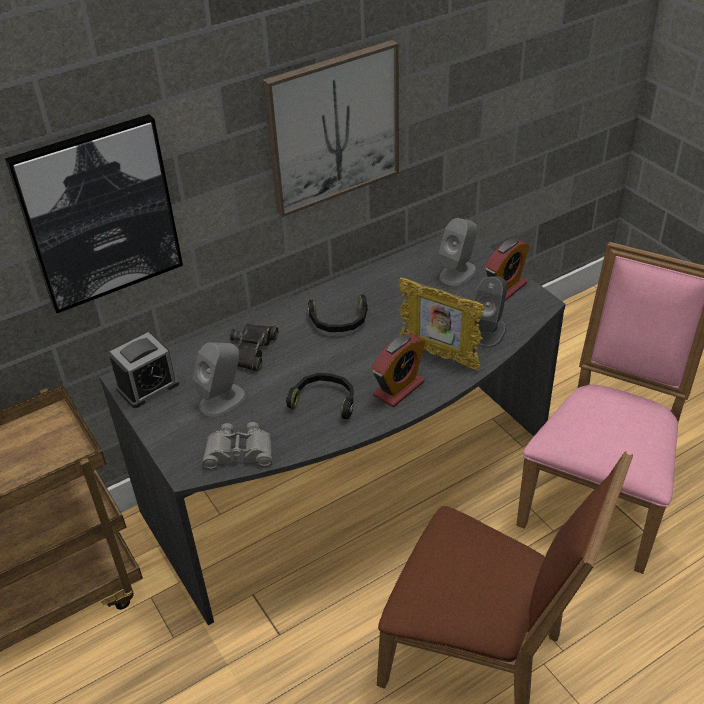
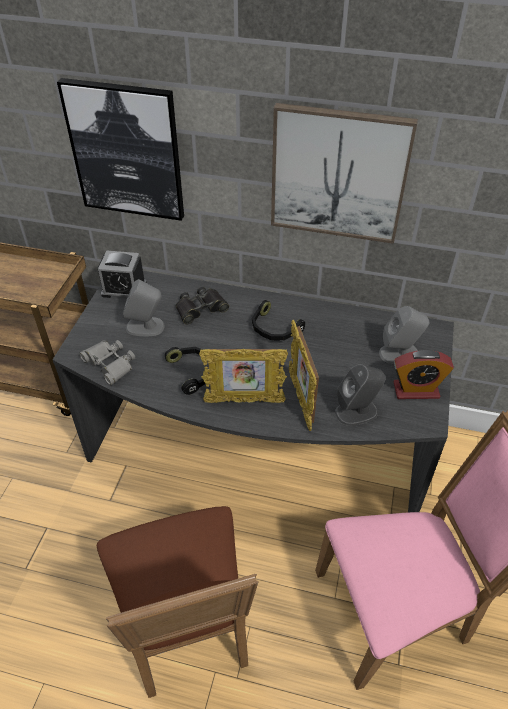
camera: 45 degrees right, 5 degrees up
(399, 389) = (244, 401): alarm clock -> picture frame

